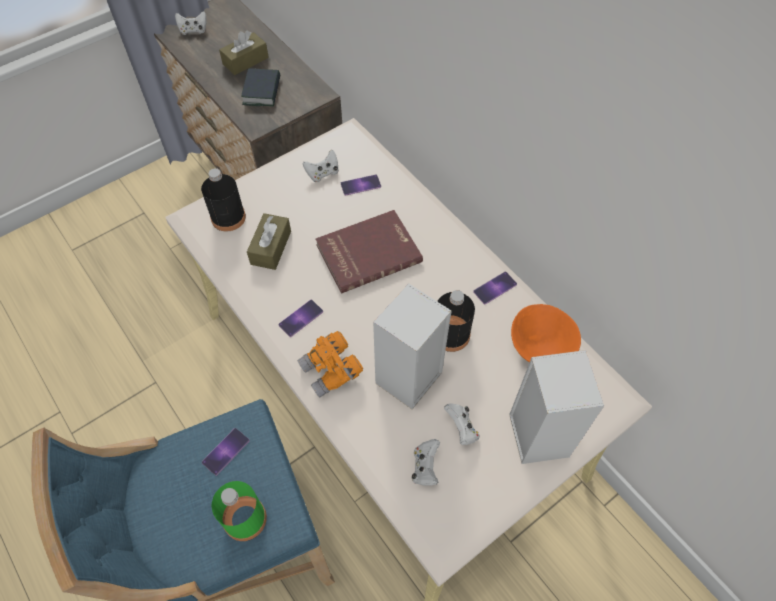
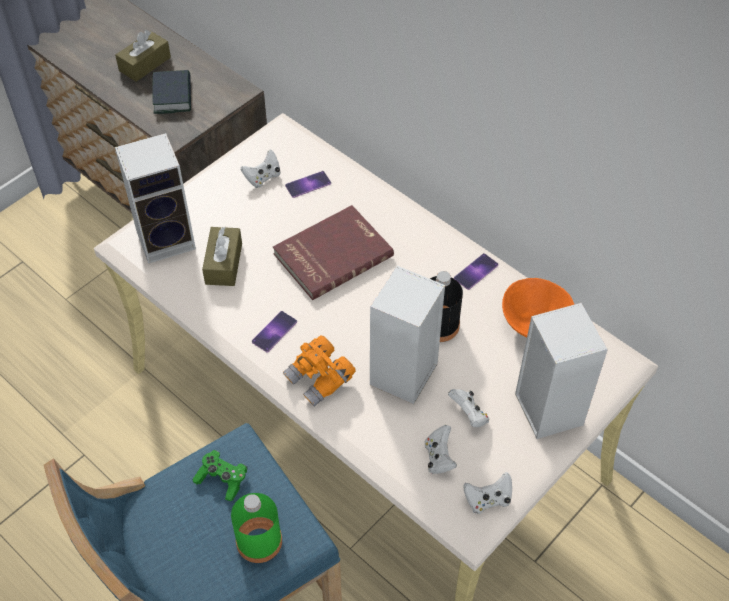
camera: 10 degrees left, 5 degrees down
(193, 30) = (74, 36): white game controller -> white game controller (488, 500)
(226, 451) = (222, 479): phone -> green game controller
(228, 217) = (168, 238): black bottle -> speaker

